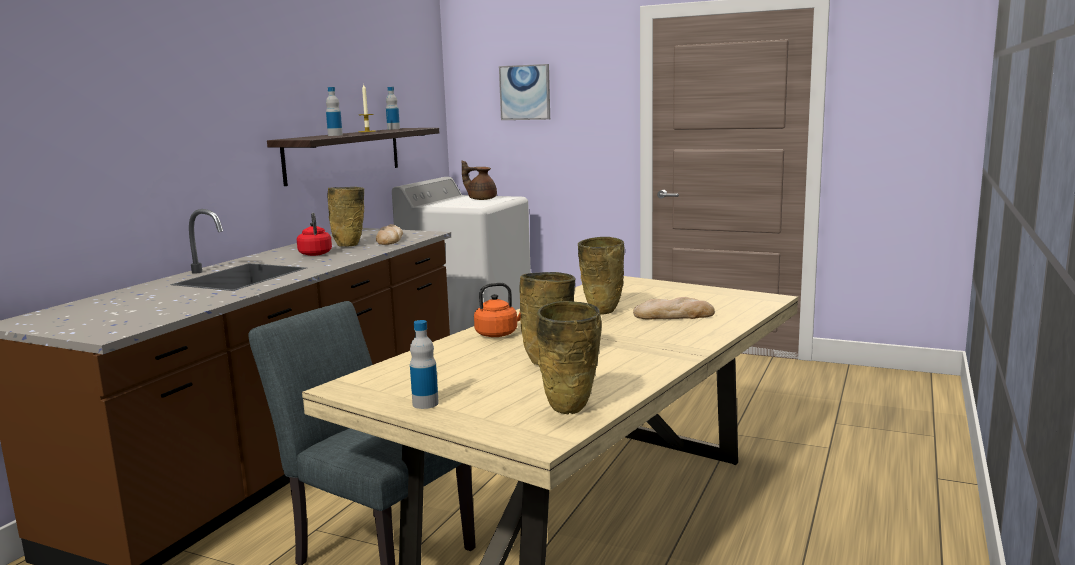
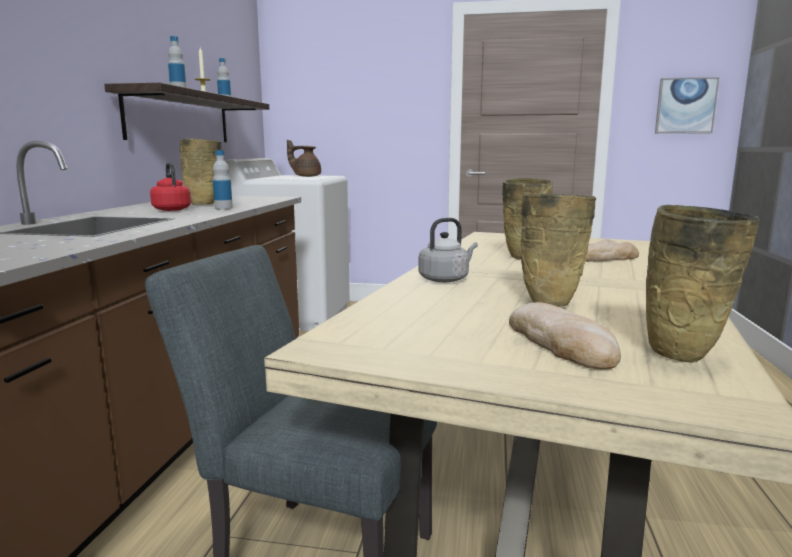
camera: 15 degrees left, 0 degrees up
(389, 239) = (244, 201): bread -> bread (561, 343)
(425, 403) = (475, 362): bottle -> bottle (223, 208)
(499, 334) = (446, 279): orange kettle -> grey kettle
(525, 92) = (341, 81): picture -> picture (685, 106)

